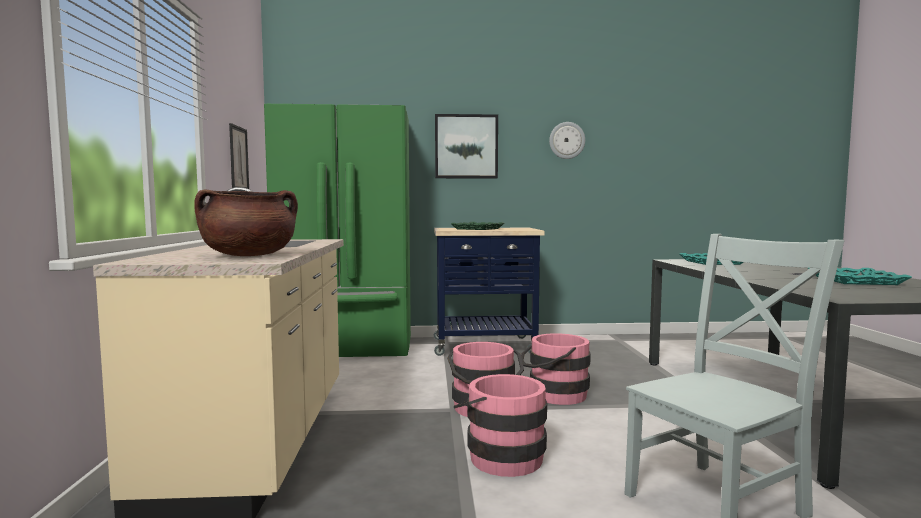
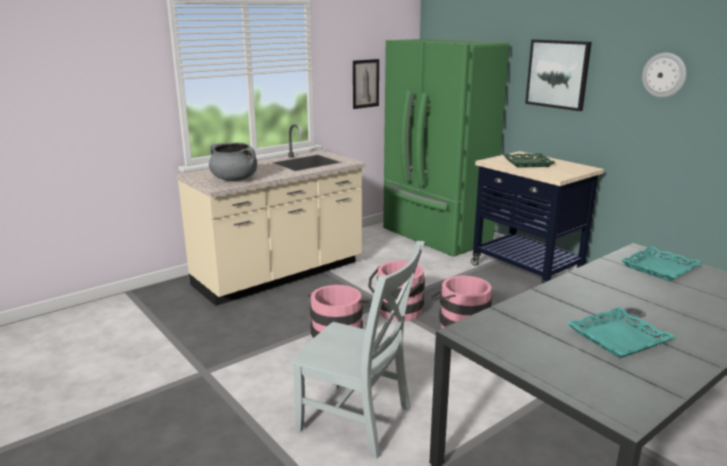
camera: 55 degrees right, 15 degrees up
(249, 255) = (235, 179): brown cooking pot -> grey cooking pot

